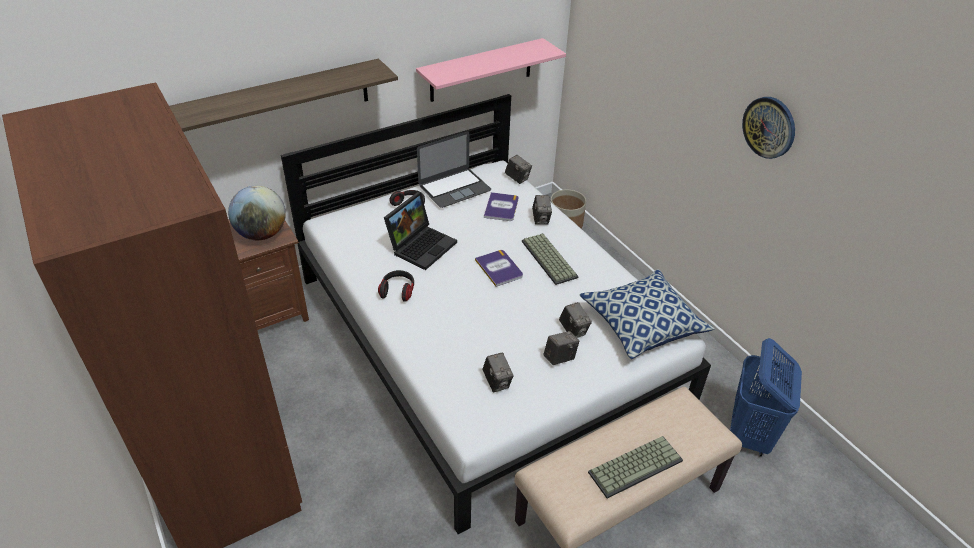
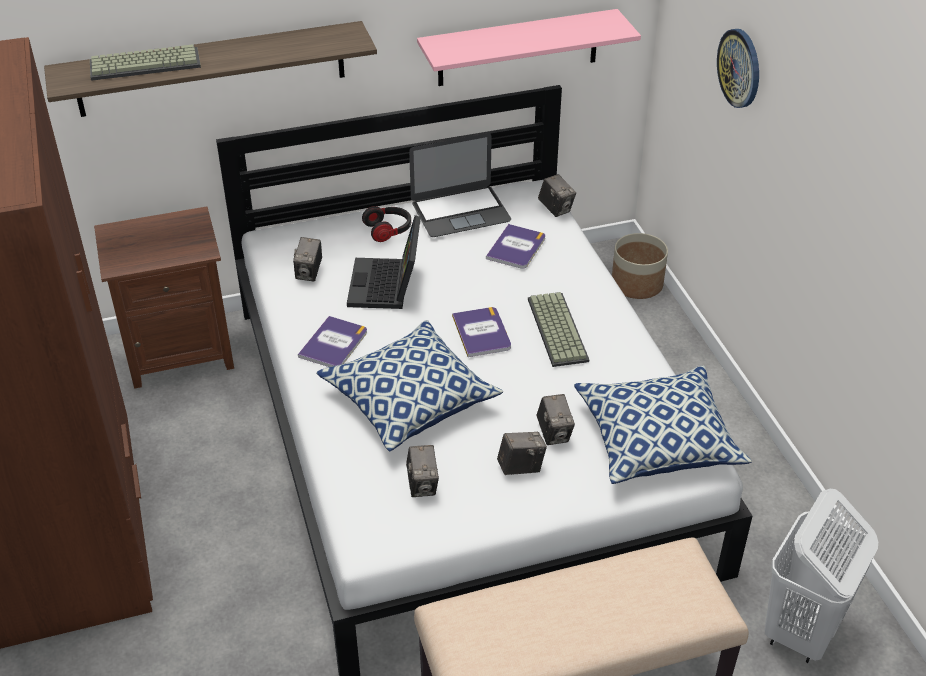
camera: 15 degrees right, 0 degrees up
(262, 234) = (177, 242): globe -> none
(398, 291) = (333, 344): headphones -> book
(421, 245) = (387, 286): laptop -> laptop turned 135 degrees clockwise
(466, 323) = (410, 400): none -> pillow
(541, 219) = (567, 272): camera -> camera (309, 273)
(635, 465) = (576, 628): keyboard -> keyboard (146, 63)
(748, 435) = (801, 631): blue laundry basket -> white laundry basket
(769, 127) = (870, 178): wall clock -> wall clock (740, 68)

